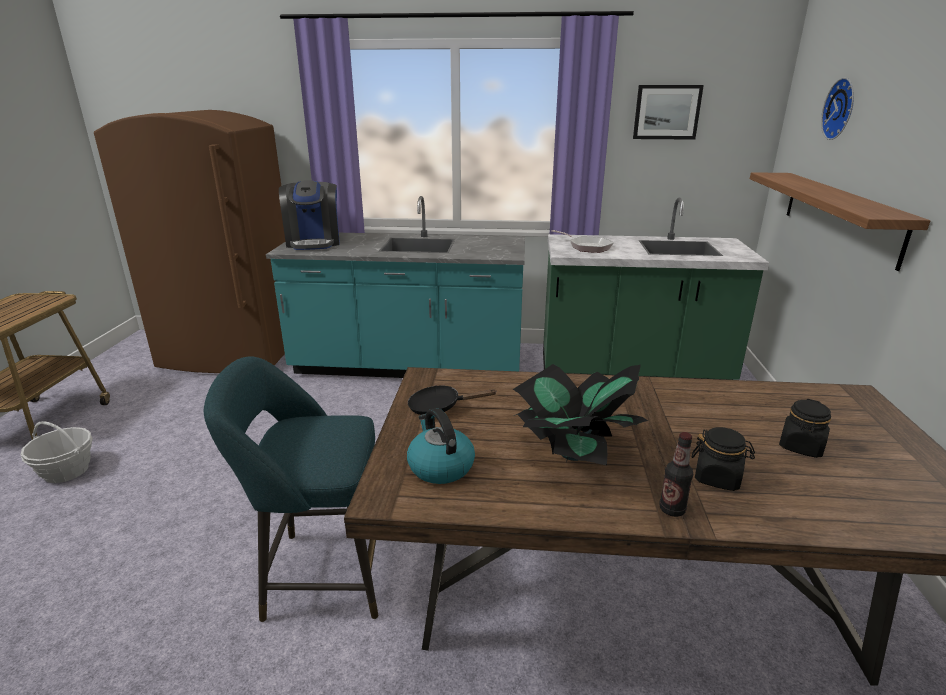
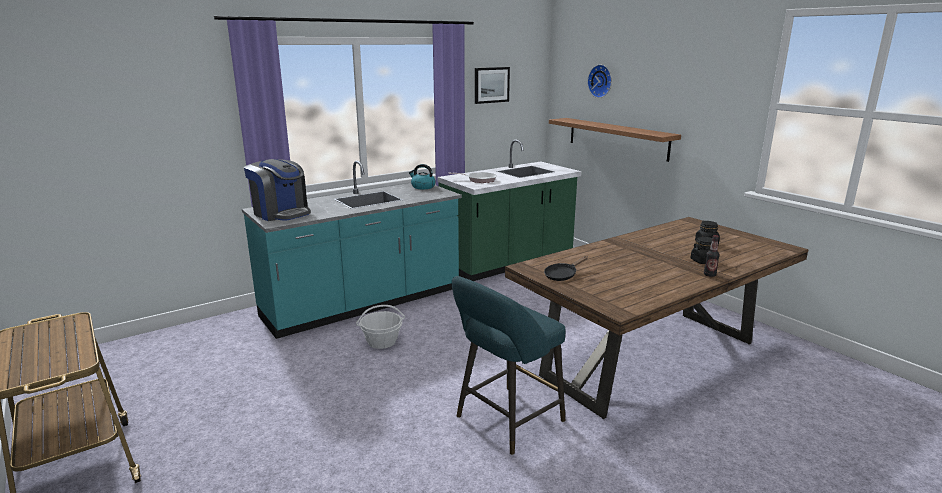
camera: 40 degrees left, 5 degrees down
(66, 471) = (196, 474): basket -> basket (382, 342)
(232, 353) = (183, 346): brown fridge -> none
(440, 466) = (614, 294): kettle -> kettle (422, 187)
(572, 454) = (648, 272): potted plant -> none

